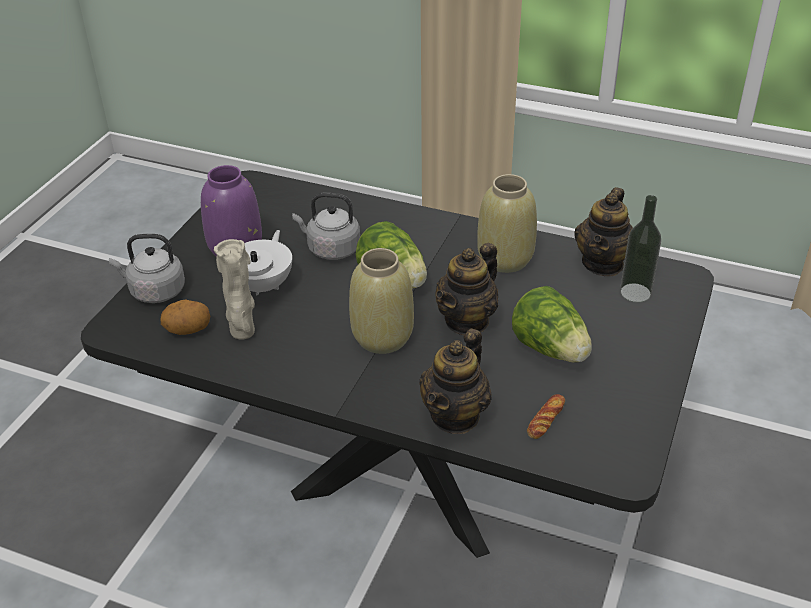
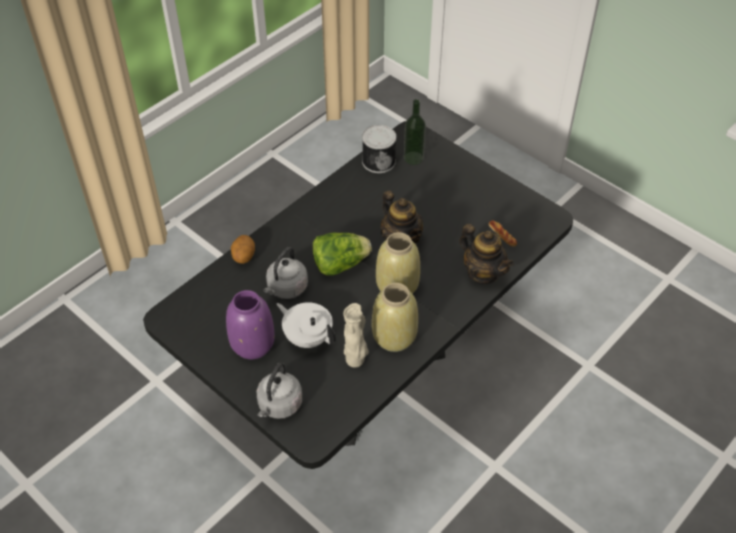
camera: 70 degrees left, 10 degrees up
(188, 330) = (336, 392): potato -> potato (243, 257)
(506, 259) = (349, 202): beige vase -> beige vase (394, 336)
(550, 349) = (445, 212): lettuce -> none
(603, 263) = (378, 160): teapot -> can

